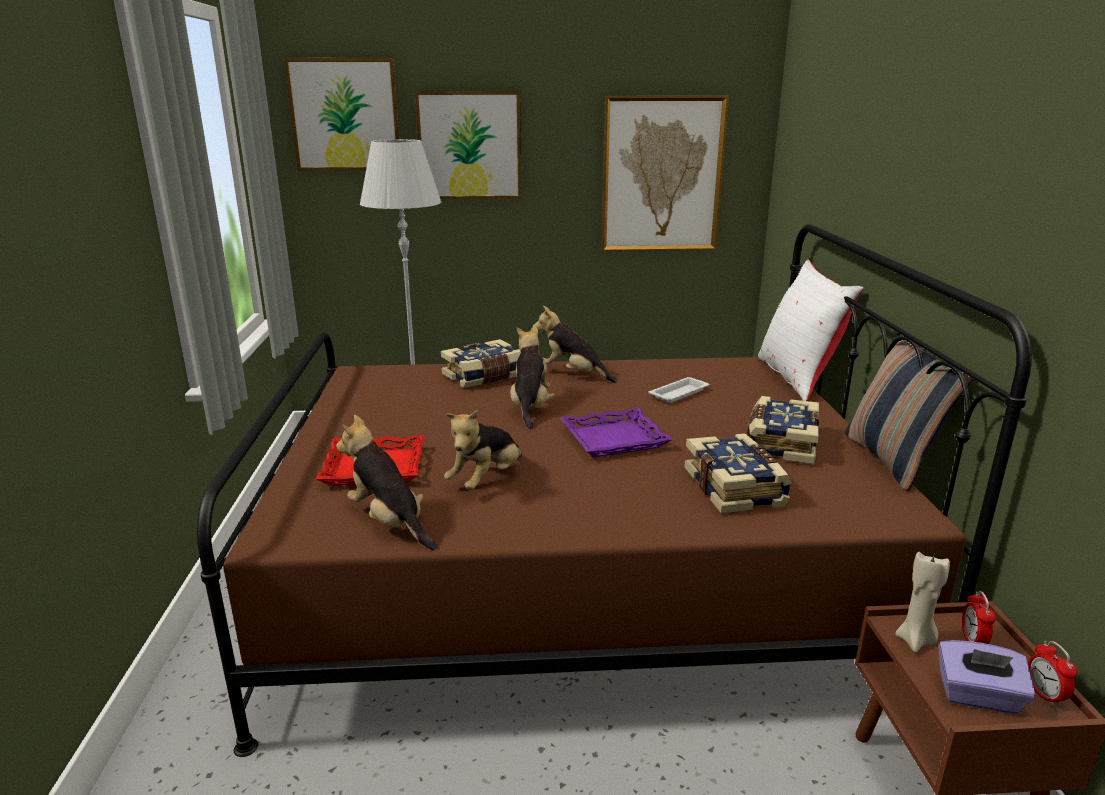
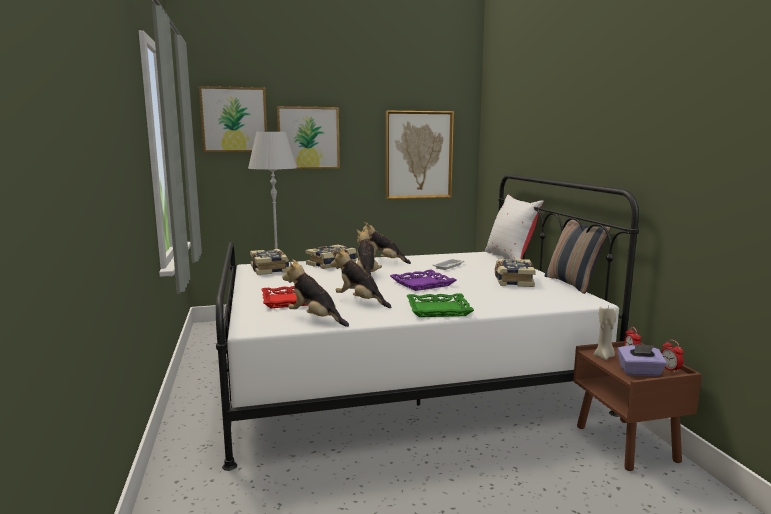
camera: 10 degrees left, 10 degrees down
(486, 480) = (360, 301): plush toy -> plush toy turned 105 degrees clockwise
(576, 574) = (399, 374): brown bed -> white bed
(613, 516) = (438, 310): none -> green tray
(736, 488) = (497, 297): book -> book (270, 269)

